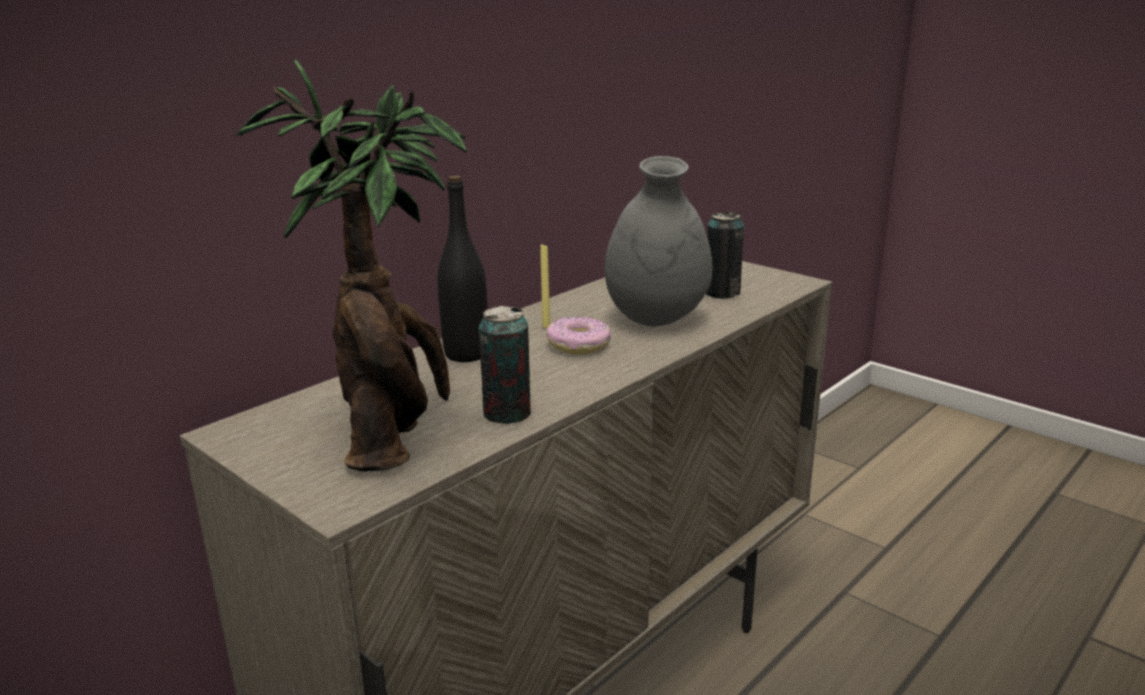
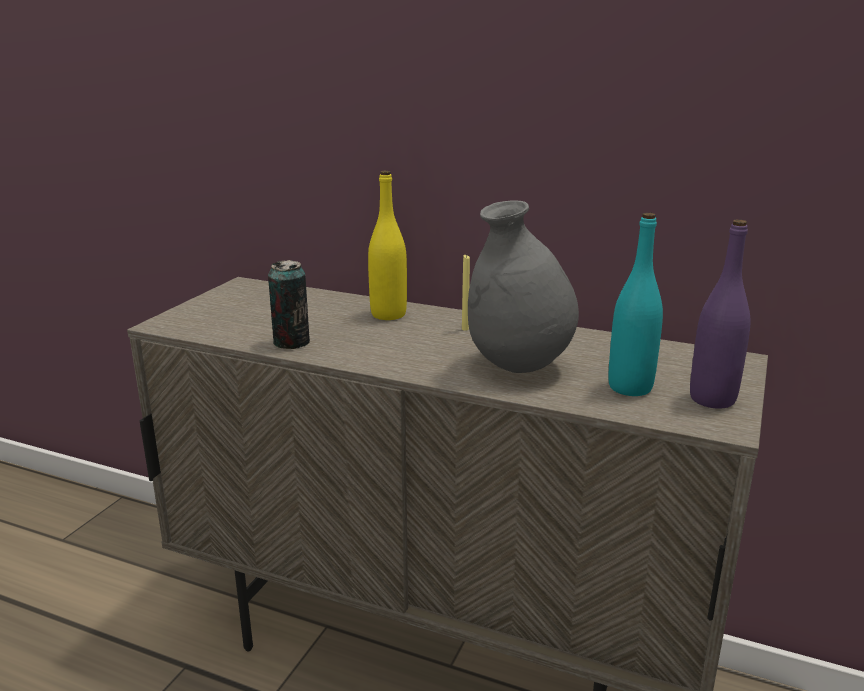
camera: 70 degrees right, 0 degrees up
(394, 439) = (243, 320): potted plant -> none
(466, 354) = (388, 314): black bottle -> yellow bottle
(579, 345) = (434, 345): donut -> none
(722, 293) = (630, 387): can -> turquoise bottle
(755, 276) = (712, 399): none -> purple bottle

